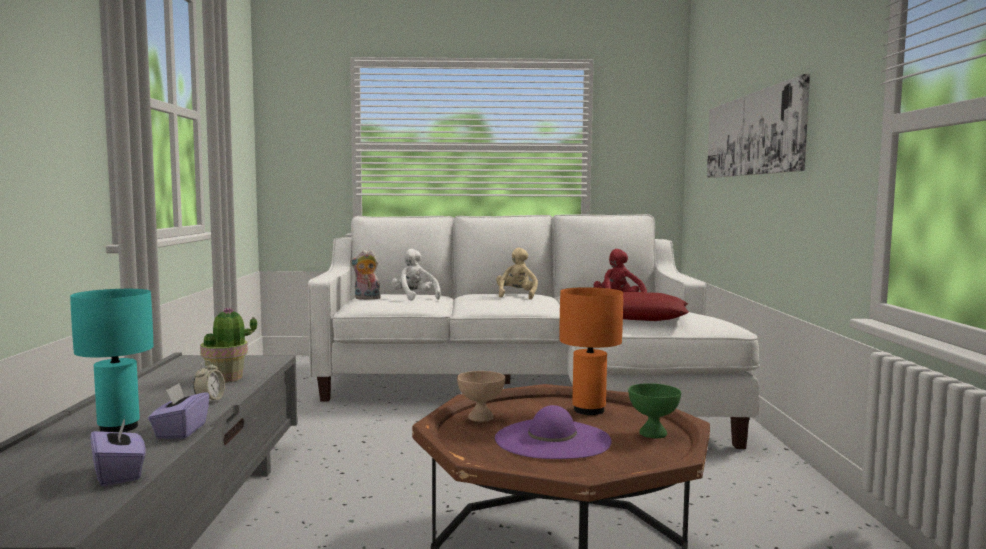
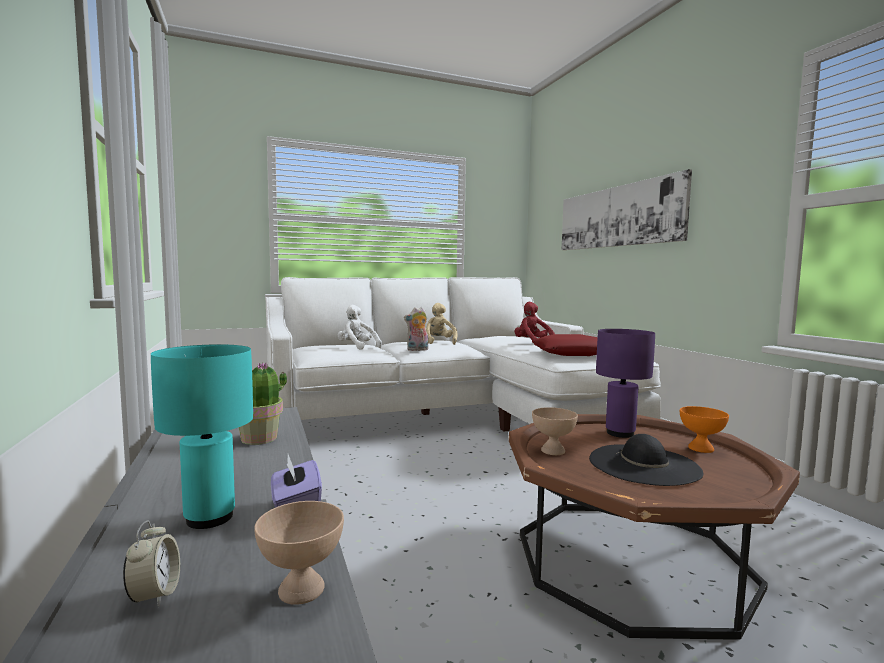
camera: 20 degrees left, 0 degrees up
(119, 474) = (299, 590): purple tissue box -> beige bowl
(210, 400) = (277, 466): alarm clock -> alarm clock (154, 595)
(366, 298) = (314, 350): plush toy -> plush toy (417, 350)
(552, 439) = (644, 465): purple hat -> black hat
(587, 410) = (619, 433): orange table lamp -> purple table lamp
(652, 433) = (700, 448): green bowl -> orange bowl

